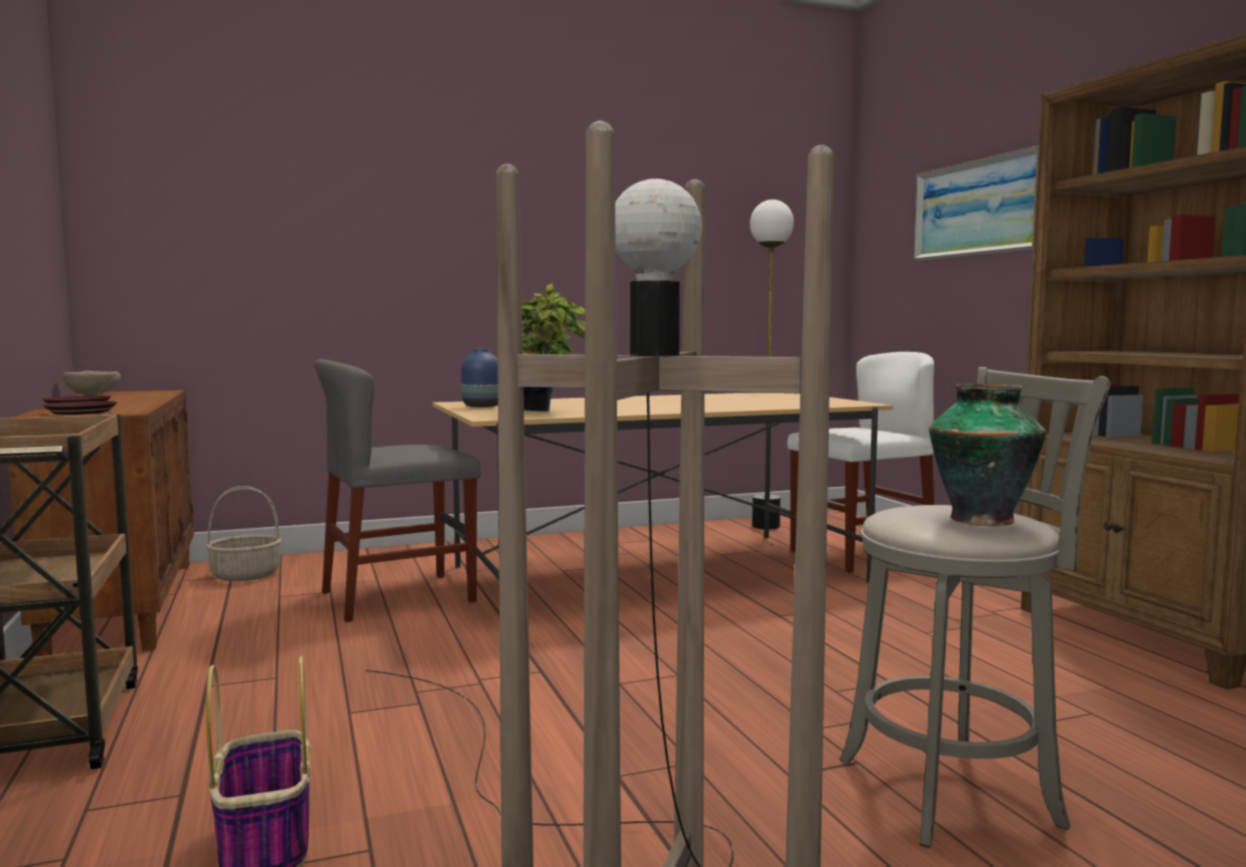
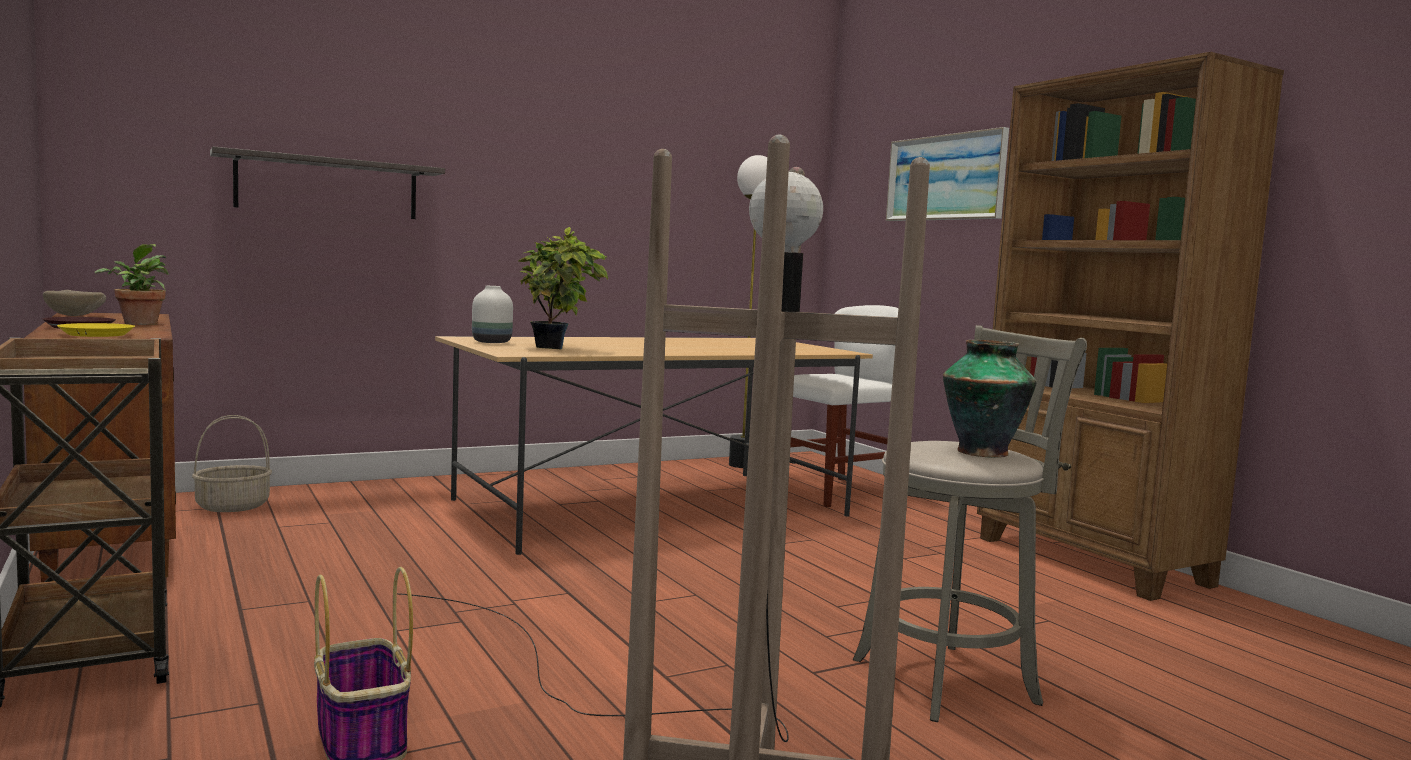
camera: 10 degrees left, 0 degrees up
(81, 412) = (97, 334): brown plate -> yellow plate
(141, 400) = (139, 323): none -> potted plant
(332, 259) = (328, 187): none -> shelf
(398, 597) = (403, 527): grey chair -> none
(482, 406) = (491, 342): blue vase -> white vase

